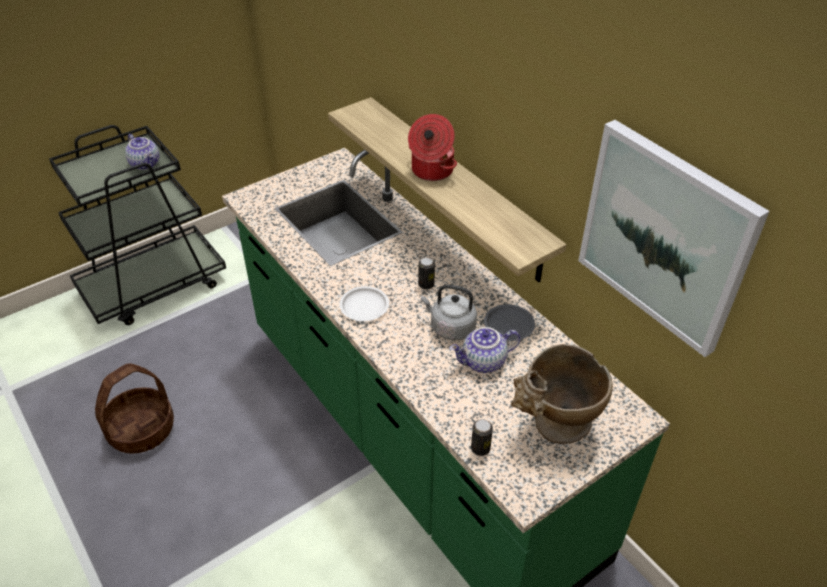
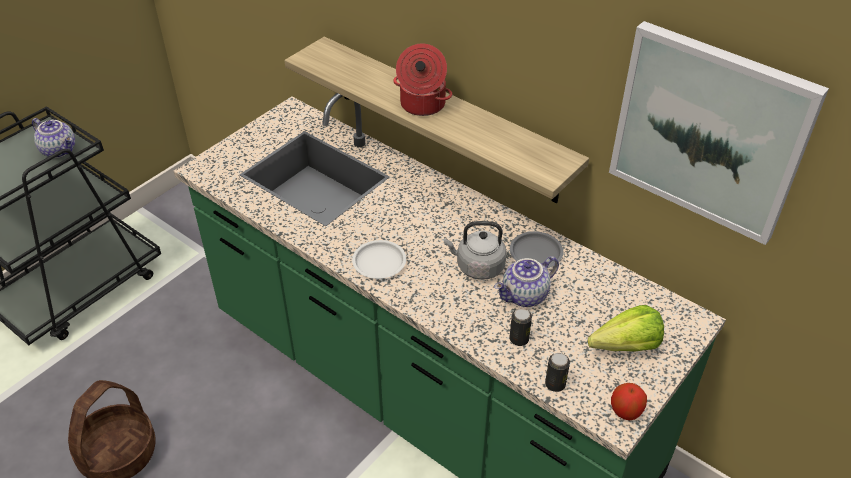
camera: 15 degrees left, 0 degrees up
(426, 284) = (435, 227): can -> can (519, 339)
(537, 488) = (625, 411): none -> apple
(554, 427) = (619, 347): beige vase -> lettuce

